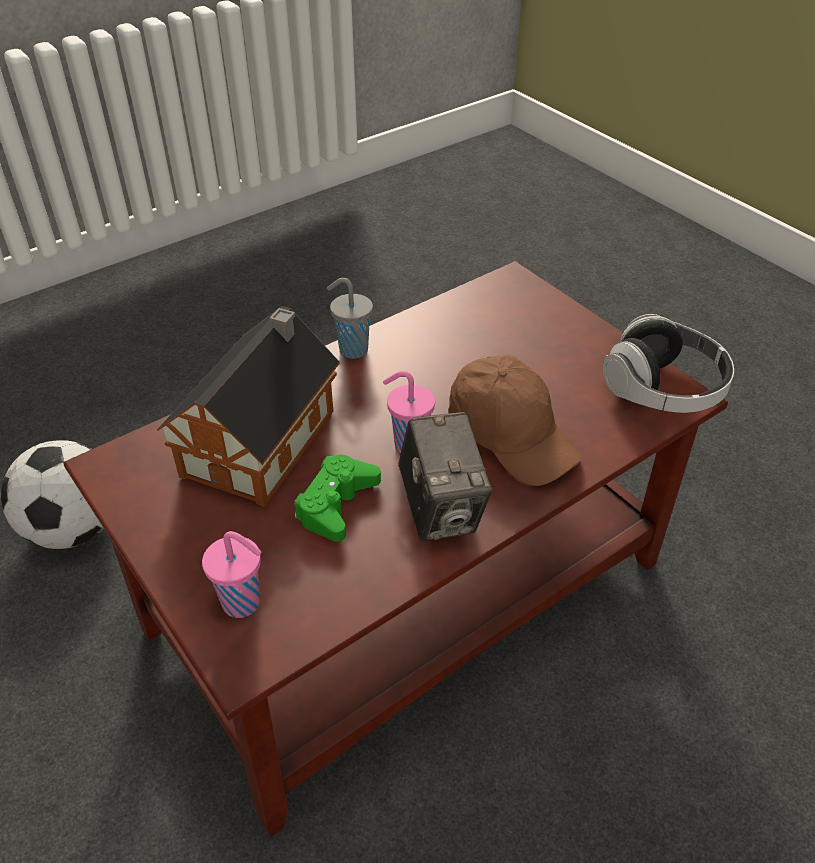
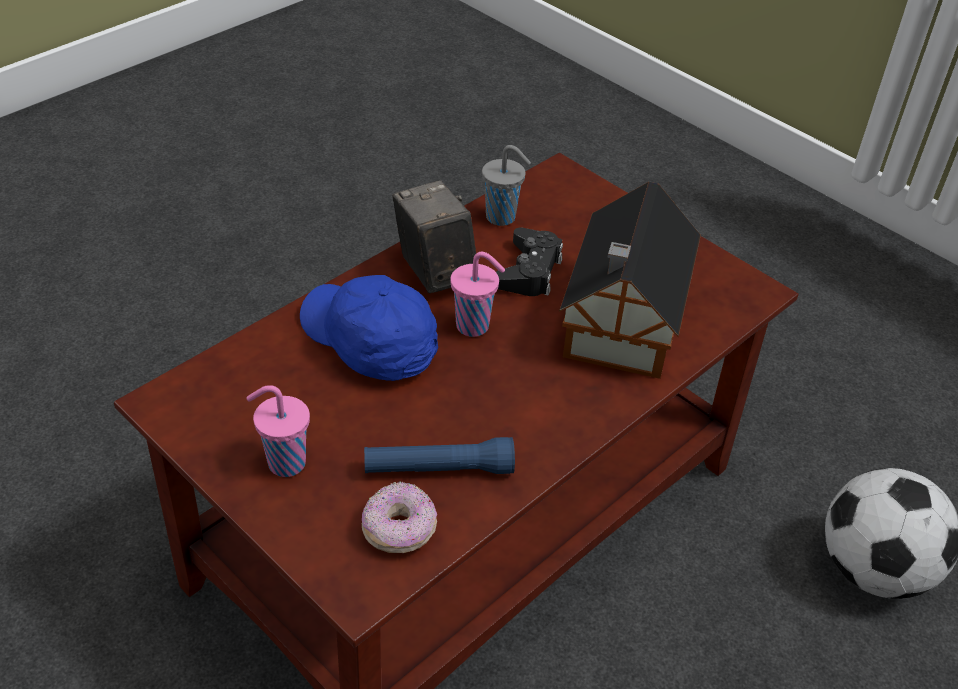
camera: 170 degrees right, 0 degrees up
(243, 603) = (576, 202): pink cup -> pink cup (284, 463)
(336, 504) = (529, 271): green game controller -> black game controller
(351, 349) = (567, 438): grey cup -> grey cup (502, 217)
(456, 336) = (438, 469): none -> blue flashlight
(486, 305) = (399, 530): none -> donut
(511, 435) = (369, 343): brown cap -> blue cap
(663, 389) = (186, 409): headphones -> none

